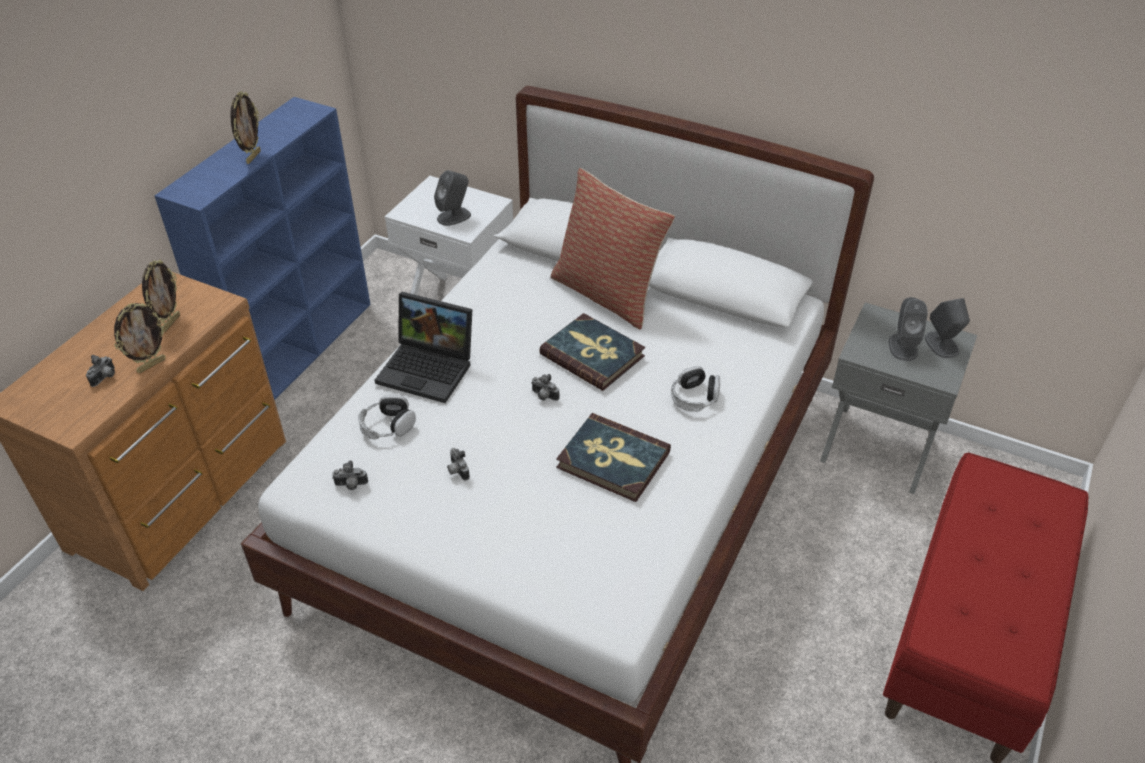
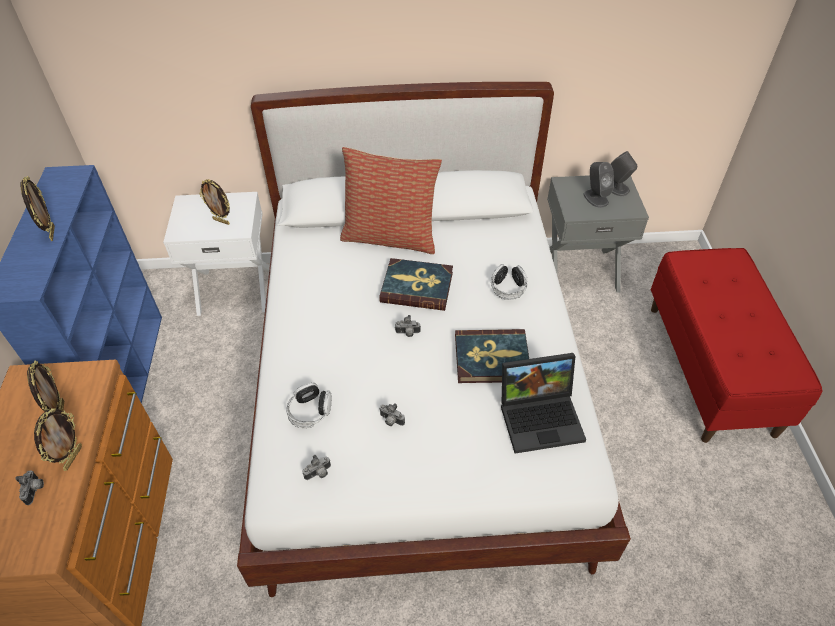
camera: 30 degrees left, 5 degrees up
(429, 368) = (306, 350): laptop -> laptop (541, 416)
(454, 216) = (222, 221): grey speaker -> picture frame

